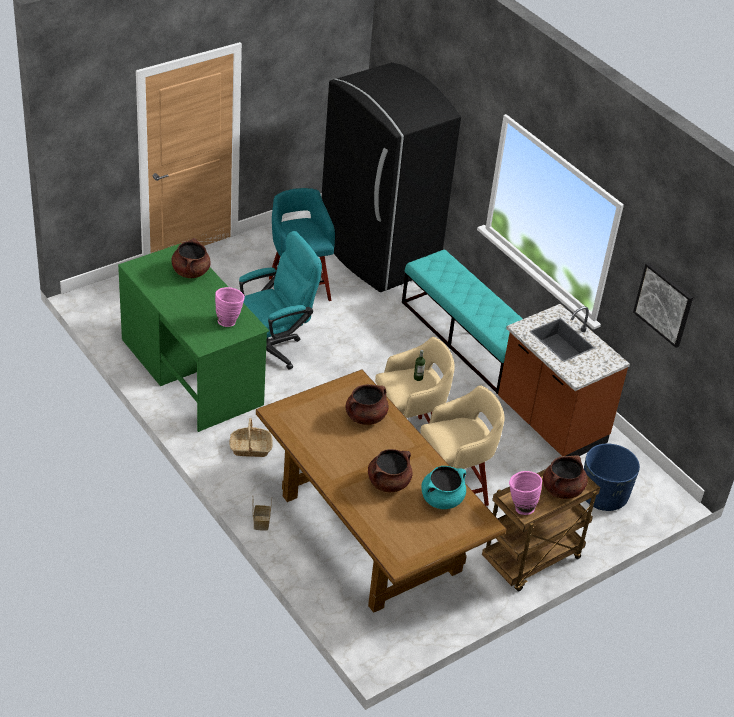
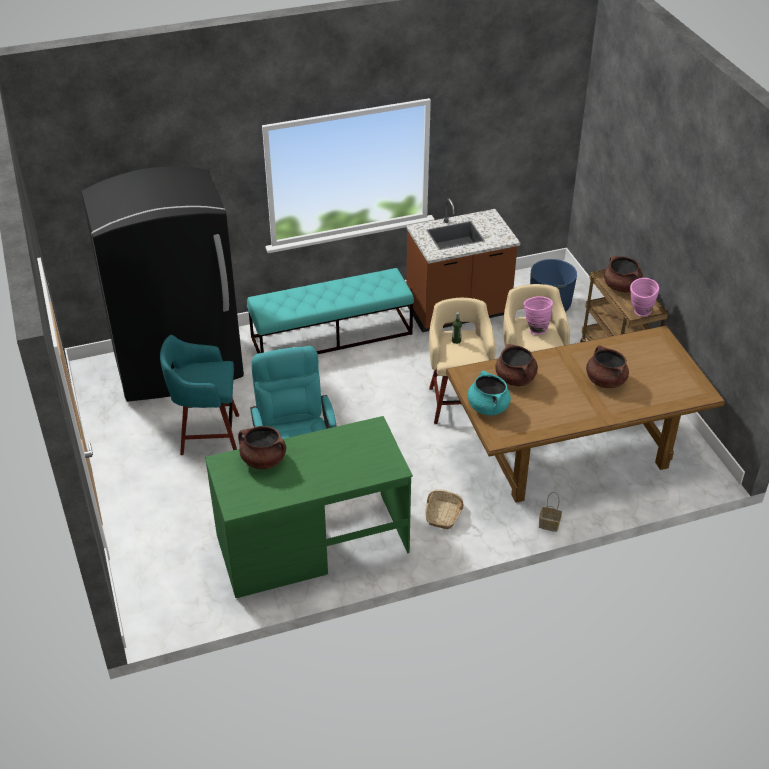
camera: 70 degrees left, 0 degrees up
(229, 321) = (359, 442): pink vase -> pink vase (535, 329)
(442, 499) = (629, 353): turquoise cooking pot -> turquoise cooking pot (487, 407)
(664, 304) = (495, 143): picture -> none

